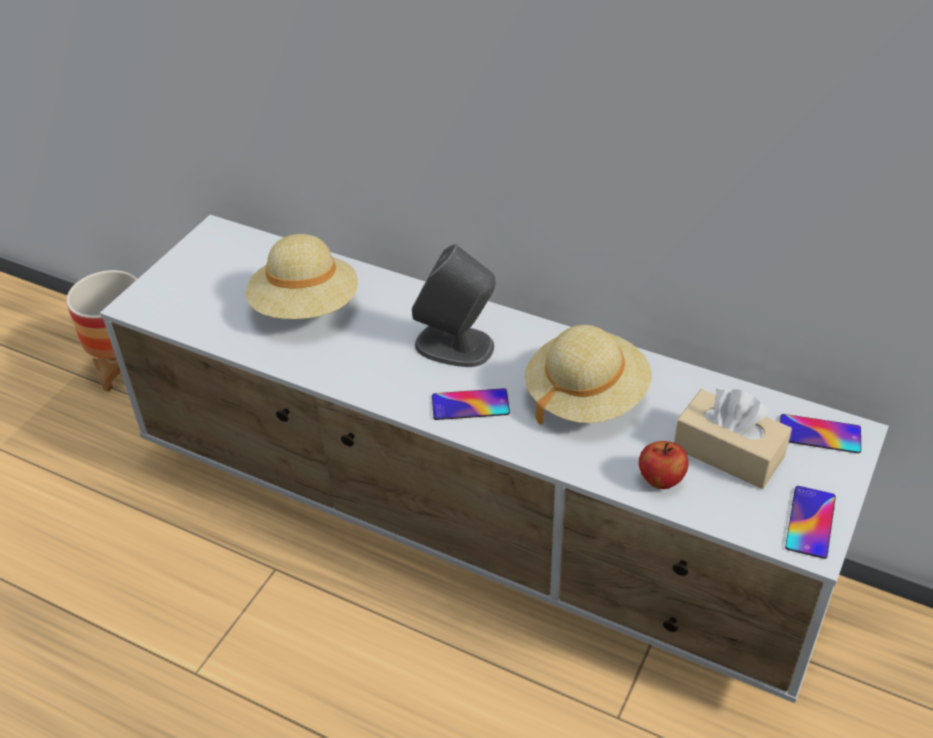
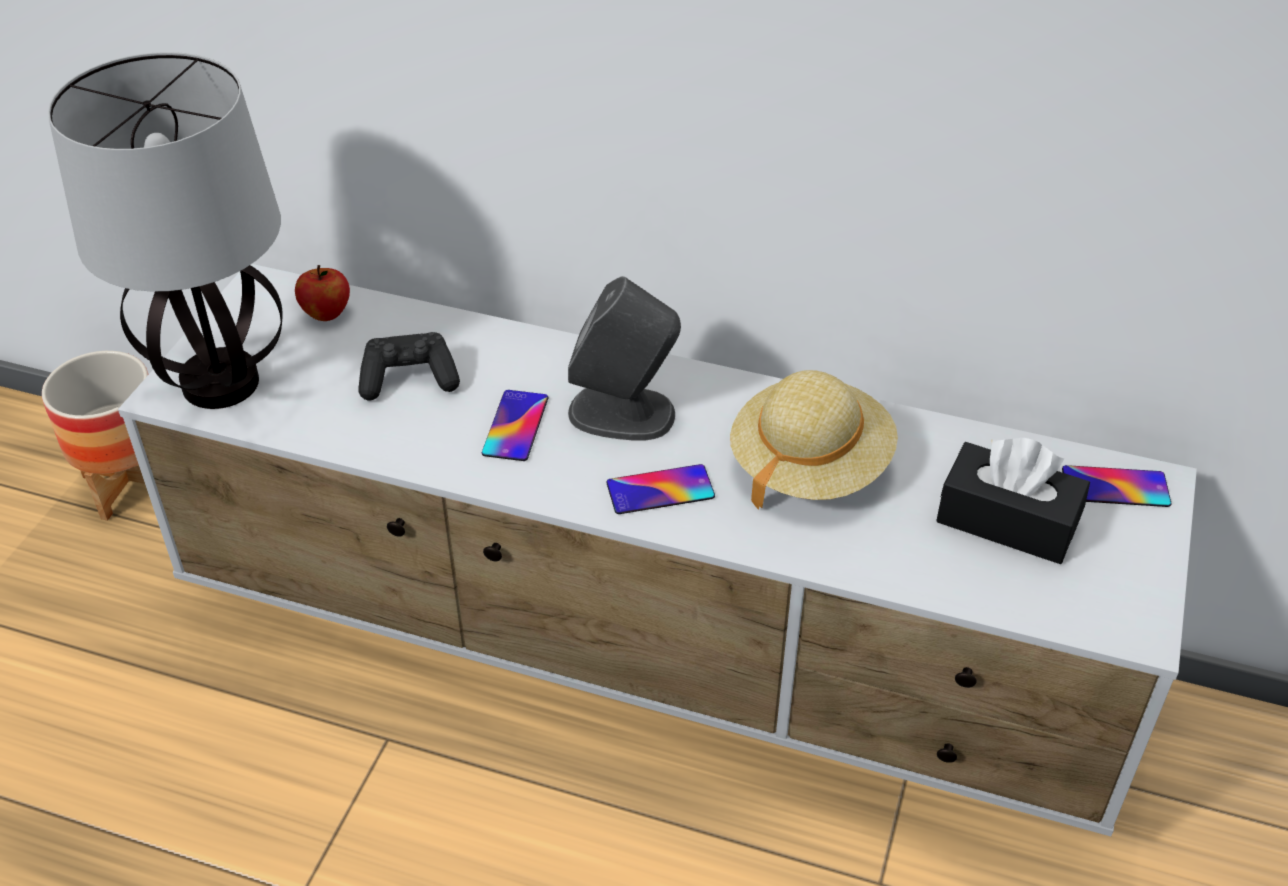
camera: 10 degrees left, 0 degrees up
(174, 301) = (222, 384): none -> table lamp
(306, 308) = (409, 379): beige hat -> black game controller
(660, 480) = (930, 565): apple -> apple (326, 314)
(728, 452) = (1007, 521): beige tissue box -> black tissue box
(810, 522) = (1129, 601): phone -> phone (515, 426)

